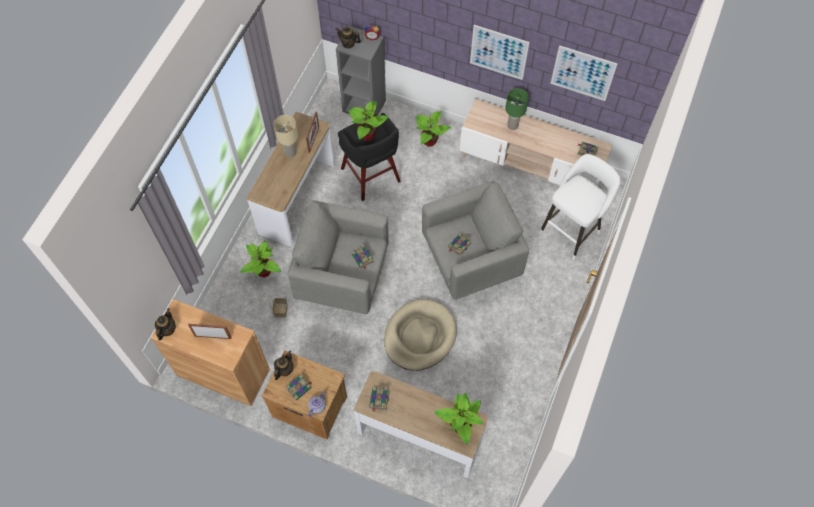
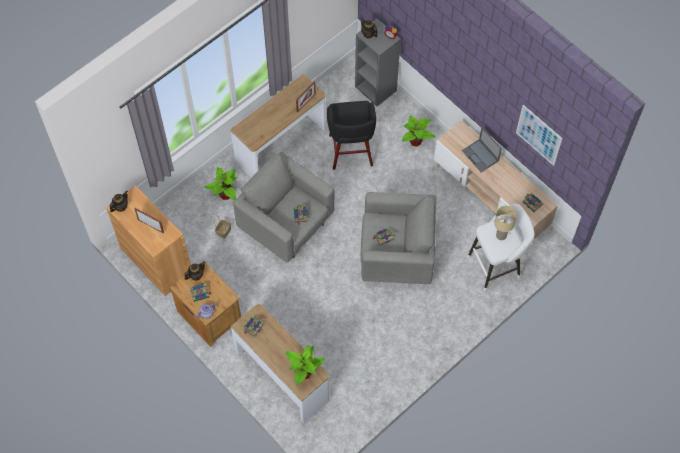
camera: 25 degrees right, 0 degrees up
(290, 153) = (282, 106): beige table lamp -> beige table lamp (501, 235)
(367, 135) = (352, 116): potted plant -> none
(419, 336) = (323, 299): beige dog bed -> none
(499, 52) = (481, 90): picture -> none
(513, 125) = (480, 156): green table lamp -> laptop

